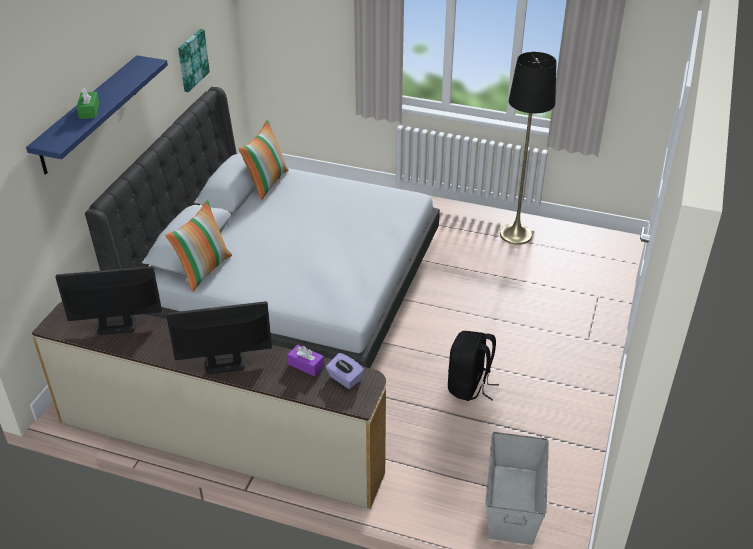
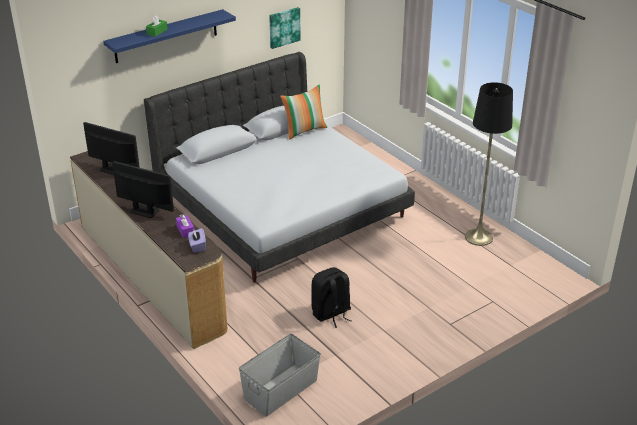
camera: 35 degrees right, 5 degrees down
(204, 269) = (209, 166): pillow -> none

